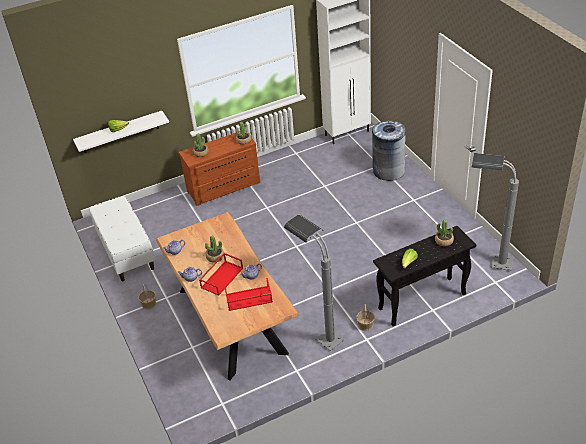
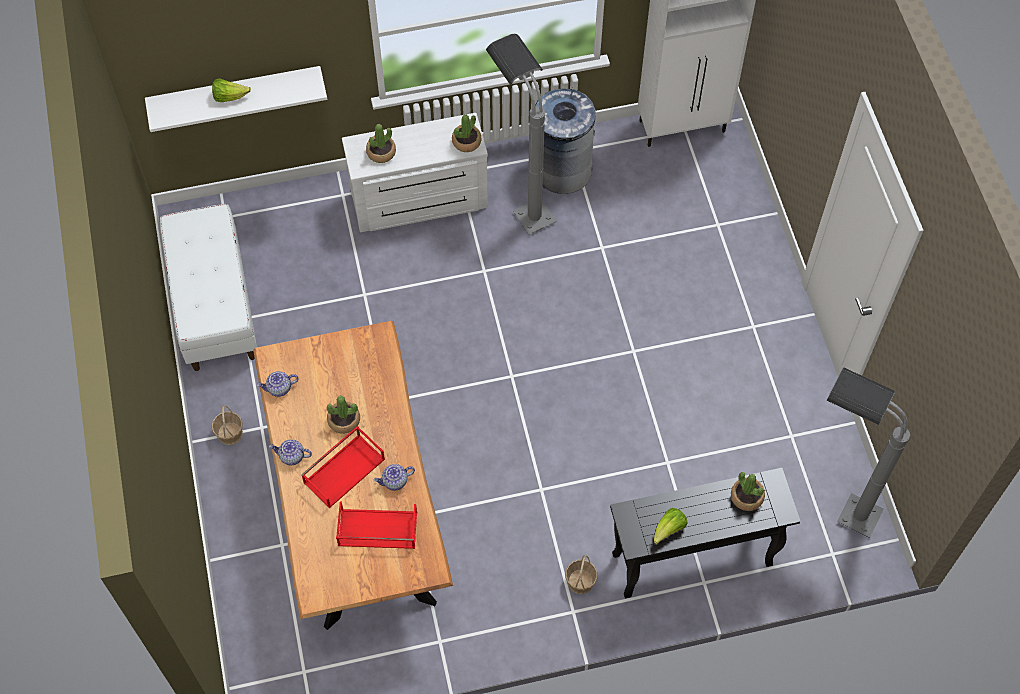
camera: 10 degrees right, 20 degrees up
(224, 188) = (420, 202): brown dresser -> white dresser
(319, 332) = (498, 575): grey floor lamp -> grey floor lamp (522, 201)
(388, 171) = (729, 243): grey trash can -> grey trash can (562, 169)

